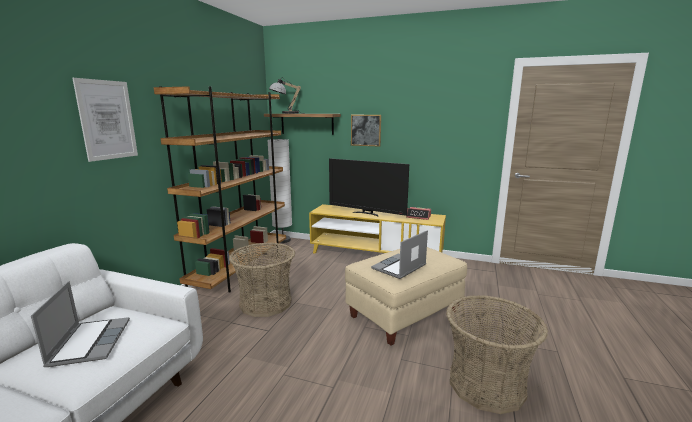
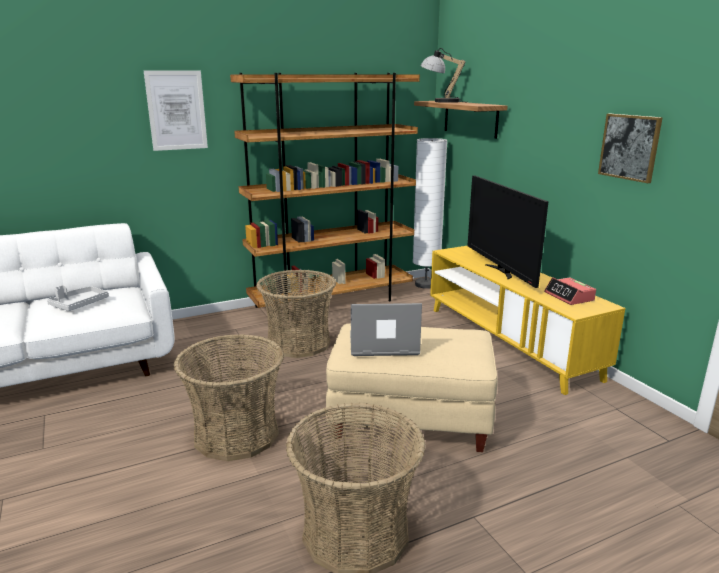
camera: 45 degrees right, 5 degrees up
(90, 342) = (79, 304): laptop -> grey tray
(333, 379) = (236, 434): none -> basket
(366, 130) = (534, 135): picture -> picture (629, 147)

